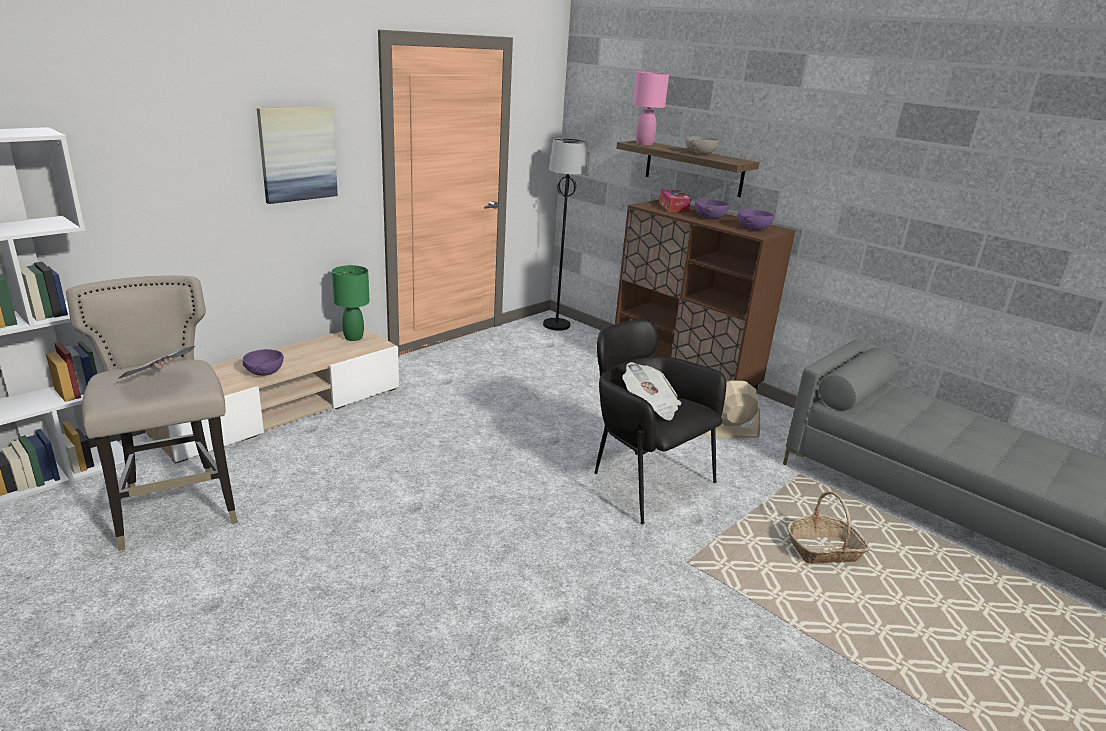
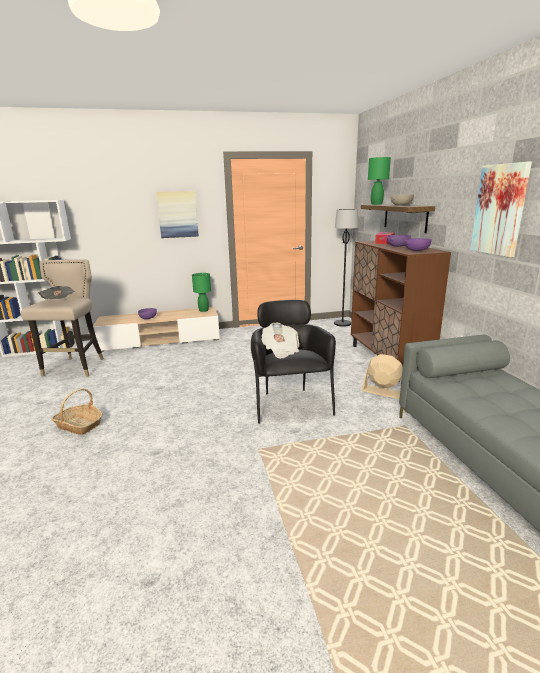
camera: 35 degrees right, 5 degrees down
(644, 144) = (376, 204): pink table lamp -> green table lamp
(824, 550) = (361, 472): basket -> basket (79, 425)
(878, 185) = (500, 210): none -> picture

